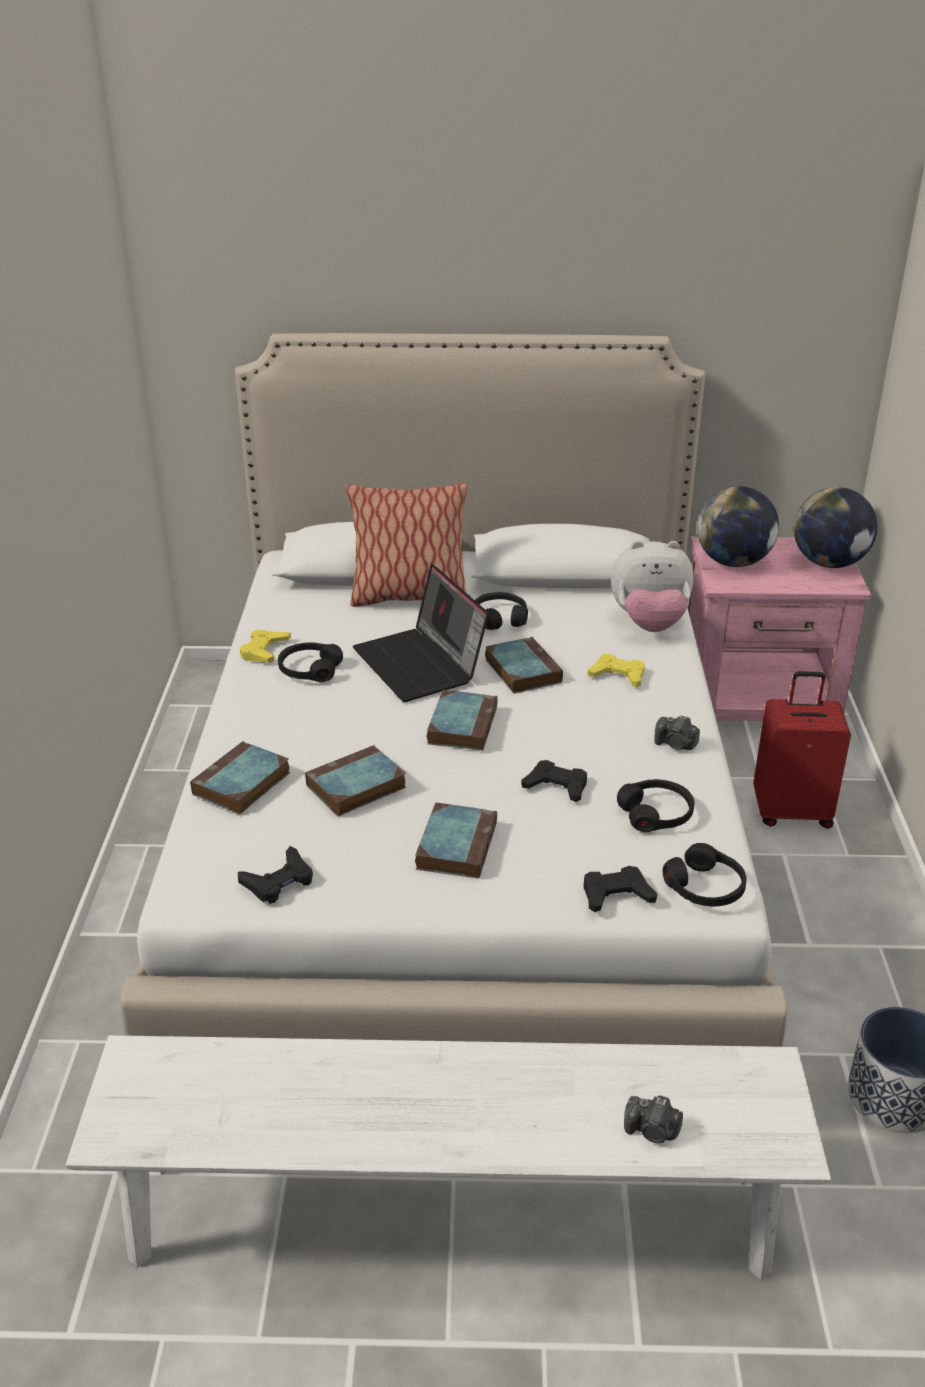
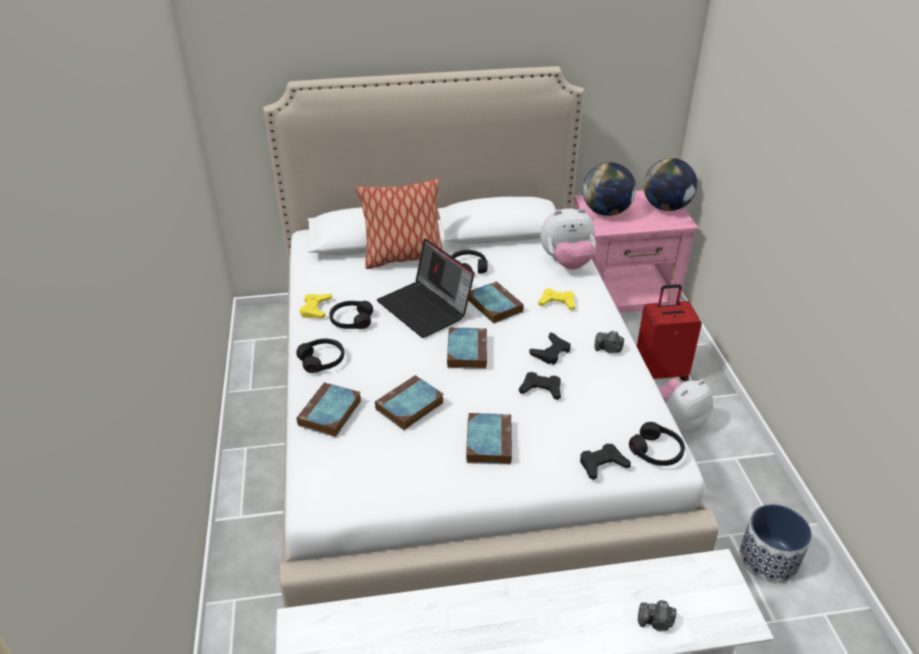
camera: 10 degrees left, 5 degrees up
(278, 881) = (377, 485): black game controller -> black game controller (551, 352)
(656, 814) = (610, 401): black headphones -> black headphones (322, 360)
(798, 886) = (676, 423): none -> plush toy

